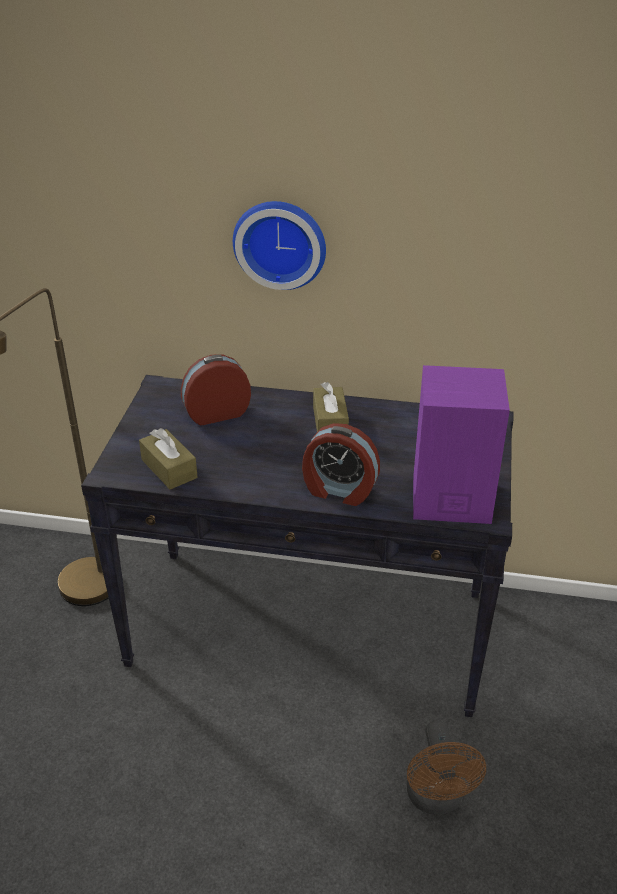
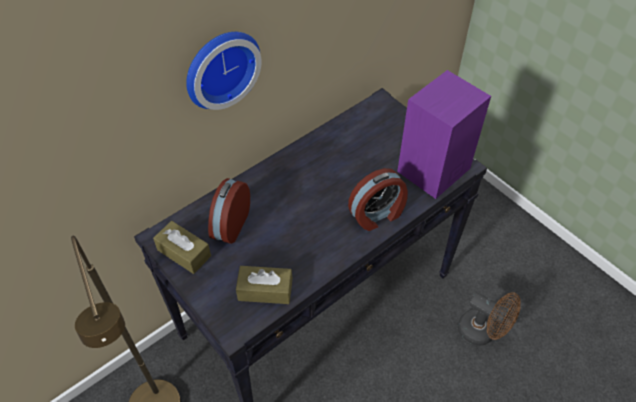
camera: 50 degrees left, 15 degrees up
(330, 422) = (305, 173): brown tissue box -> brown tissue box (184, 253)

